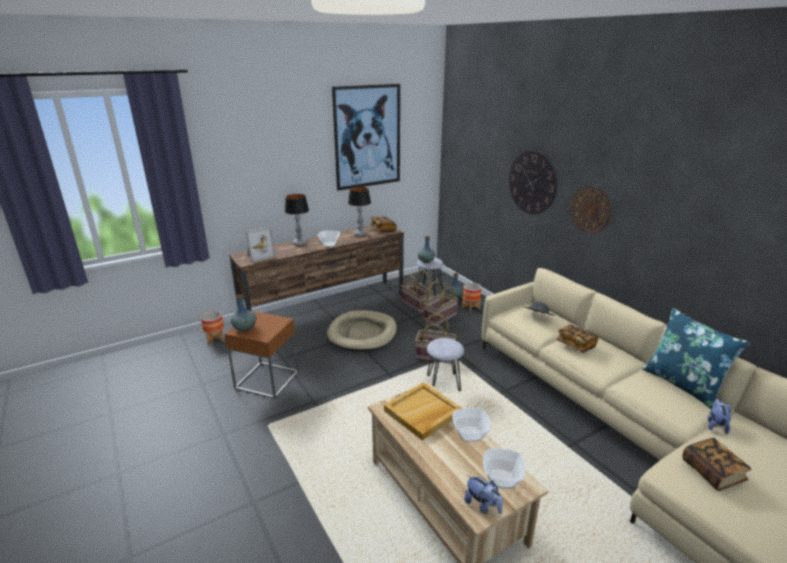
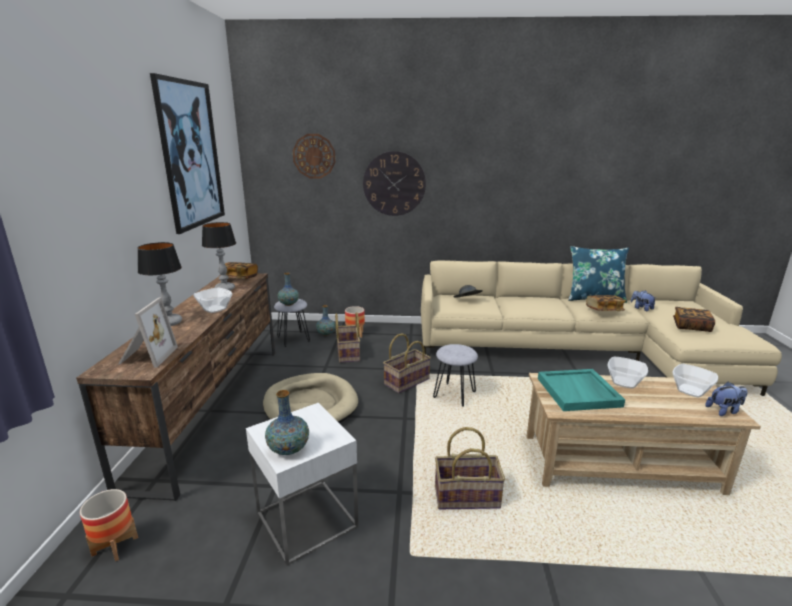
camera: 55 degrees left, 5 degrees down
(267, 379) = (306, 519): brown side table -> white side table
(417, 305) = (308, 354): basket -> basket (467, 496)
(422, 413) = (579, 392): beige tray -> turquoise tray
(575, 345) = (521, 304): book -> book (604, 310)
(590, 209) = (466, 194): wall clock -> wall clock (314, 156)

